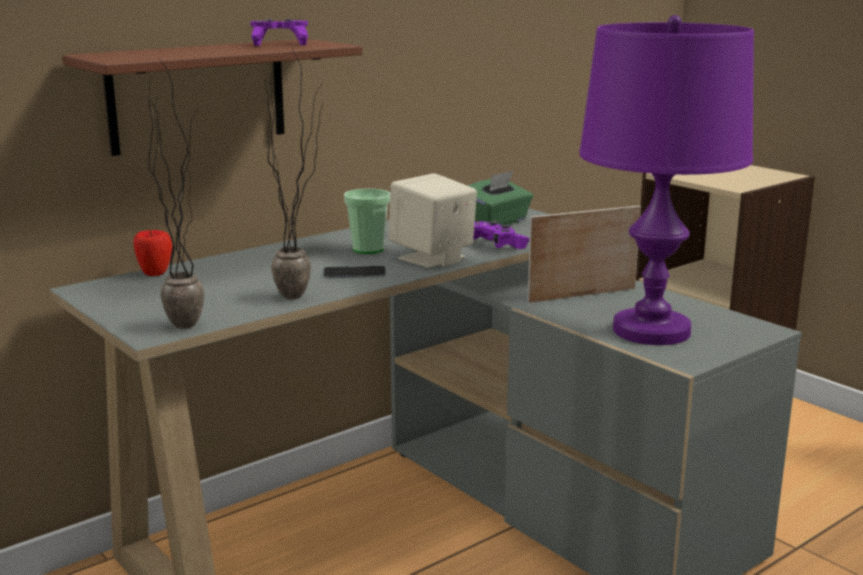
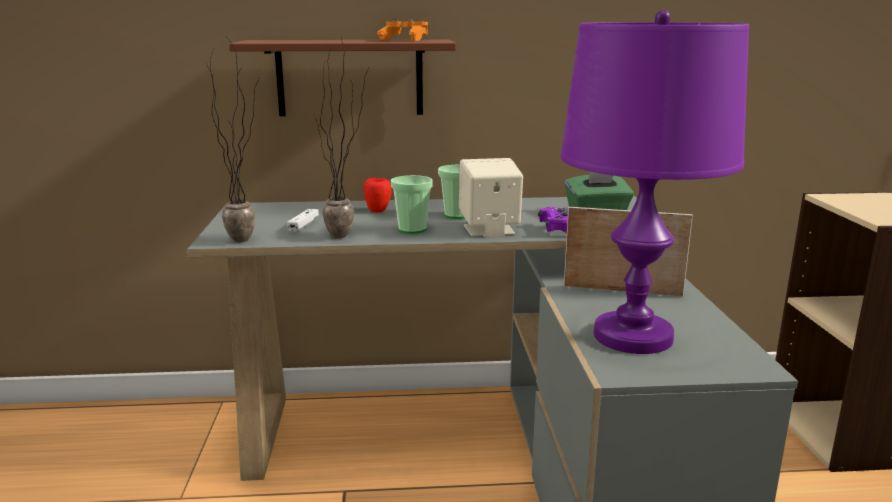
camera: 35 degrees right, 0 degrees up
(155, 273) = (296, 205): apple -> apple (378, 210)
(221, 294) = (303, 225): none -> white game controller
(280, 44) = (404, 40): purple game controller -> orange game controller
(354, 273) = (412, 229): phone -> cup

